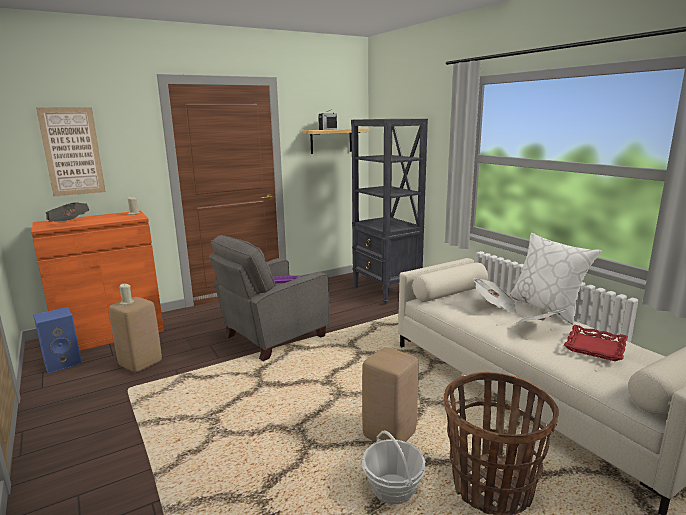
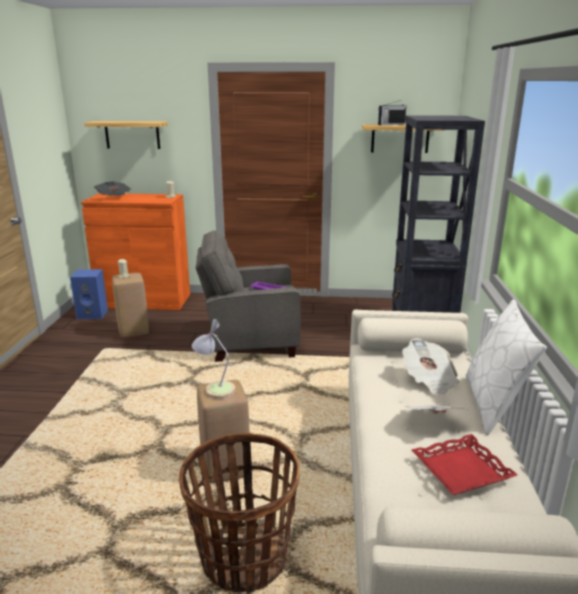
camera: 35 degrees right, 5 degrees up
(72, 151) = (132, 135): picture -> shelf
(384, 358) = (214, 389): none -> table lamp
(393, 489) = (167, 512): basket -> none

